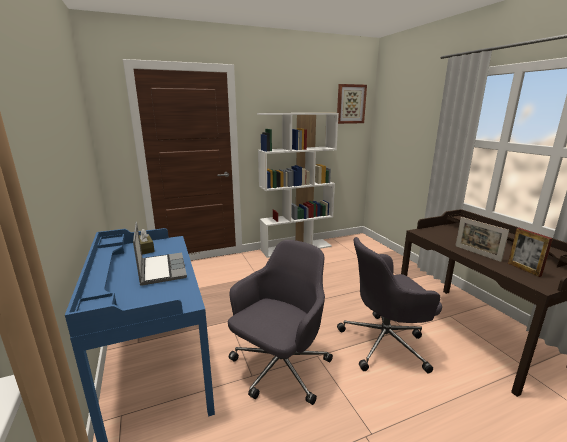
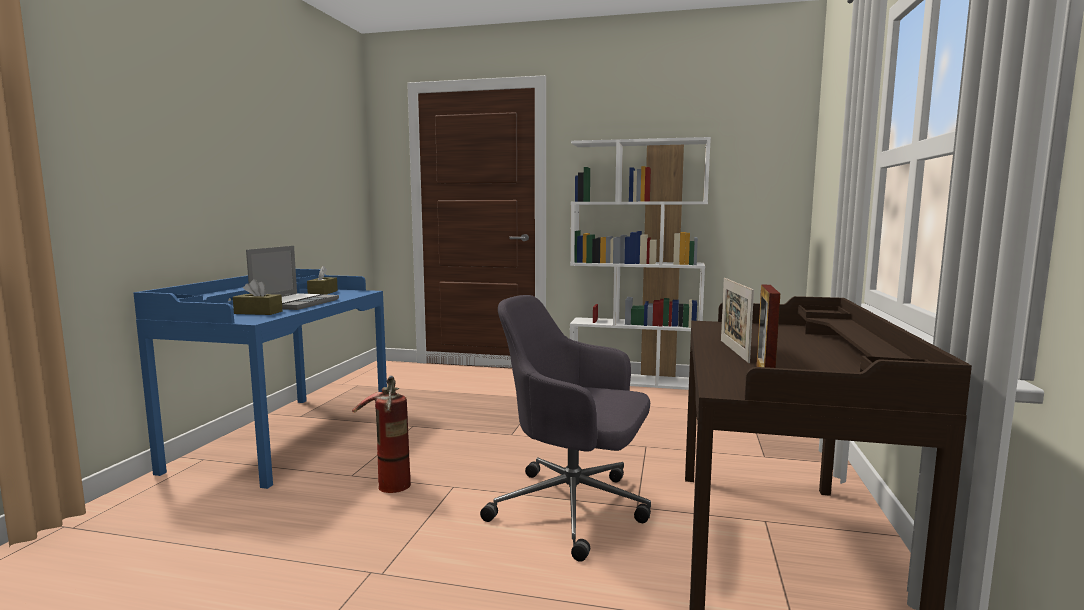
camera: 35 degrees right, 10 degrees down
(164, 291) = (258, 312): none -> brown tissue box
(279, 369) = (389, 481): grey office chair -> fire extinguisher
(350, 104) = (760, 125): picture -> none

